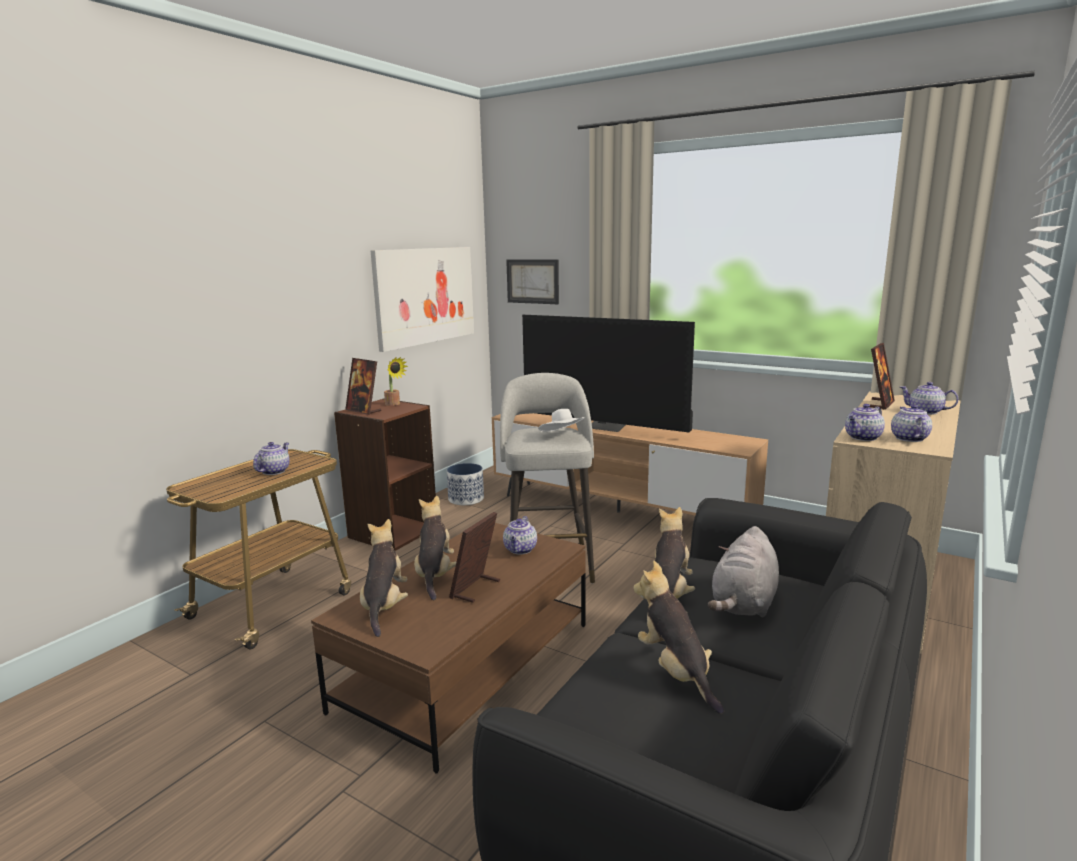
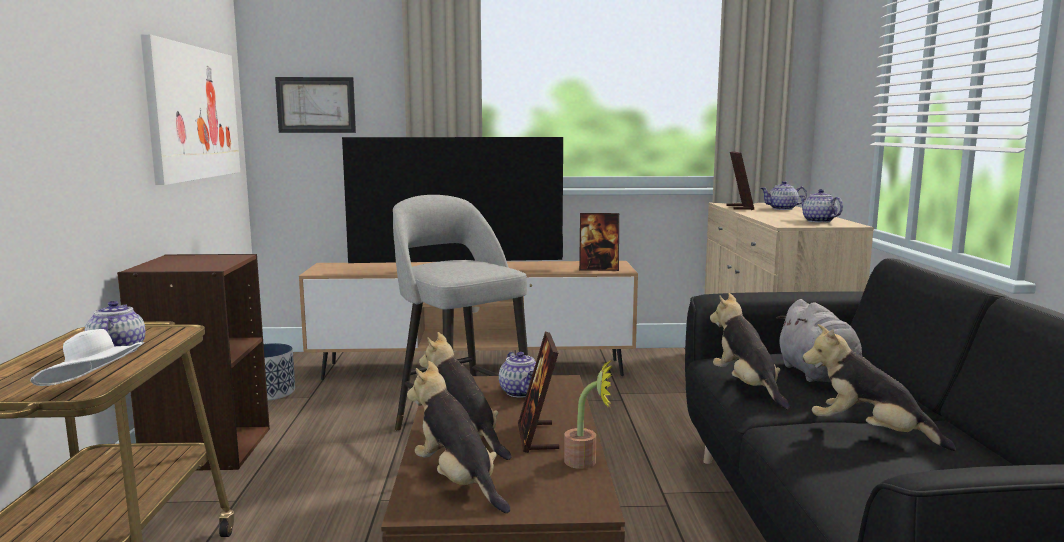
camera: 35 degrees left, 5 degrees down
(363, 410) = (166, 266): picture frame -> picture frame (598, 269)
(394, 404) = (200, 257): potted plant -> potted plant (587, 461)
(562, 436) = (481, 264): white hat -> white hat (95, 388)
(863, 438) = (789, 223): teapot -> none

